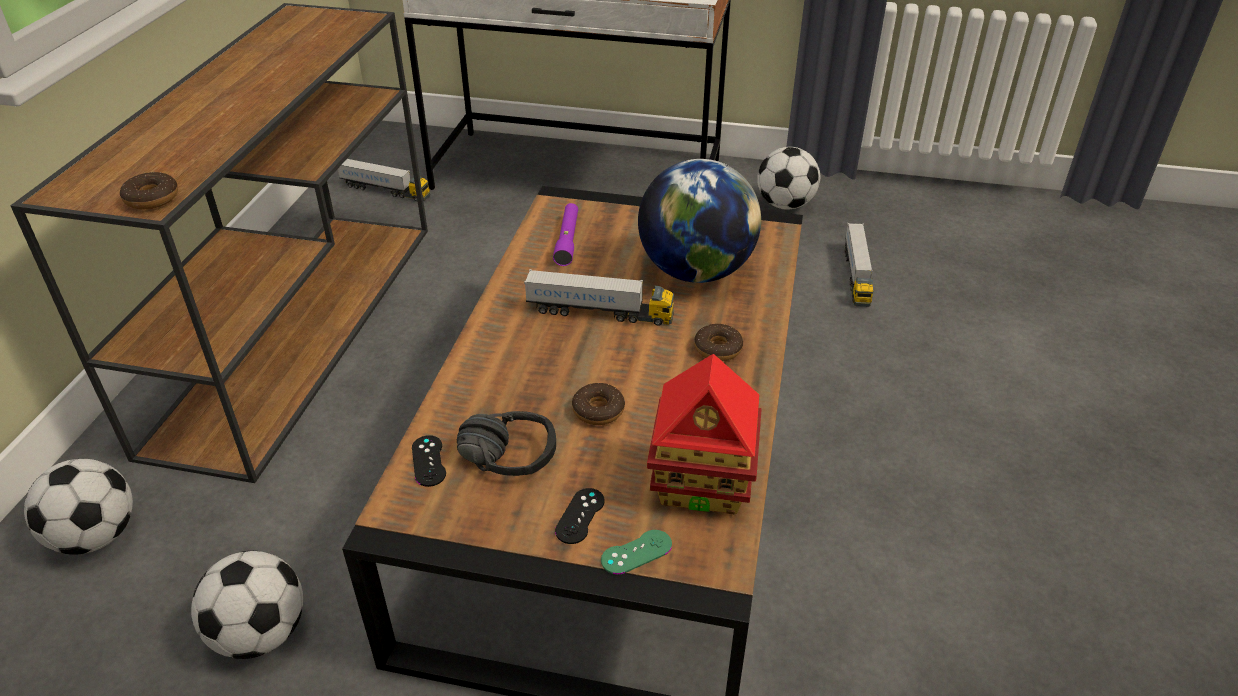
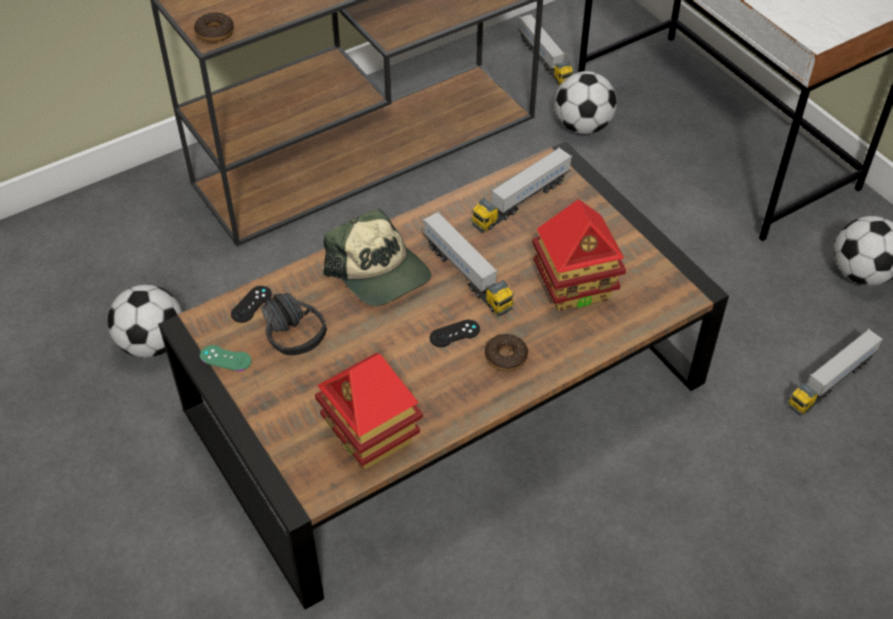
camera: 45 degrees right, 10 degrees up
(95, 536) = (135, 222): football -> football (582, 126)
(520, 357) = (379, 272): none -> cap
(567, 240) = (521, 201): purple flashlight -> toy truck
(580, 516) = (284, 400): black game controller -> black game controller (454, 333)
(598, 410) = (377, 343): donut -> none
(636, 552) = (285, 445): green game controller -> green game controller (225, 358)
(696, 271) = (574, 288): globe -> toy house

